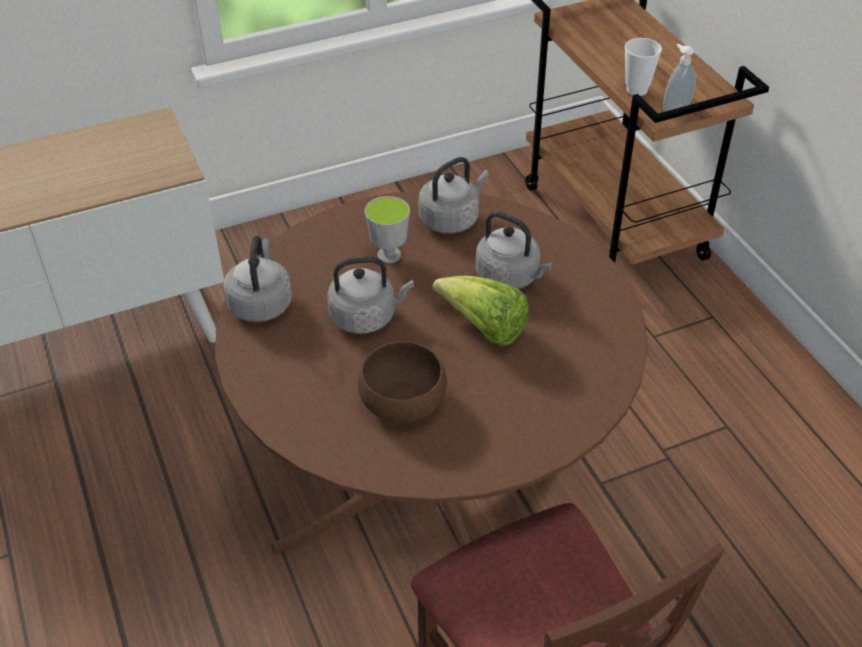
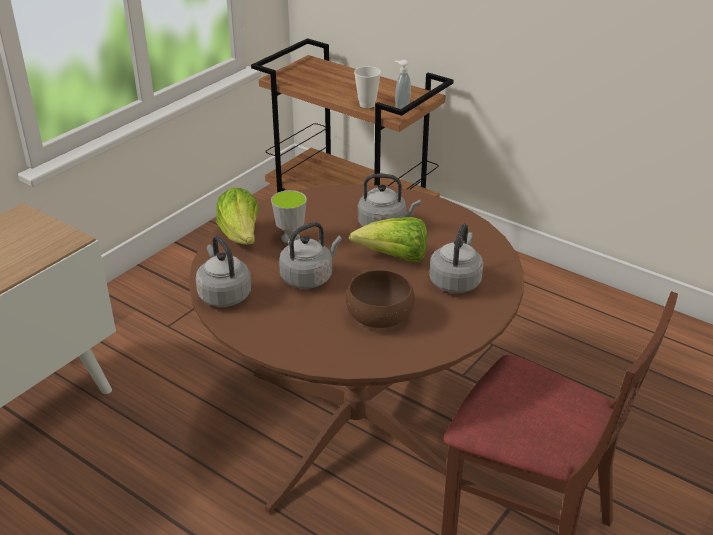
camera: 30 degrees left, 10 degrees down
(338, 233) = (241, 237): none -> lettuce
(451, 219) = (314, 205): grey kettle -> grey kettle (456, 281)

